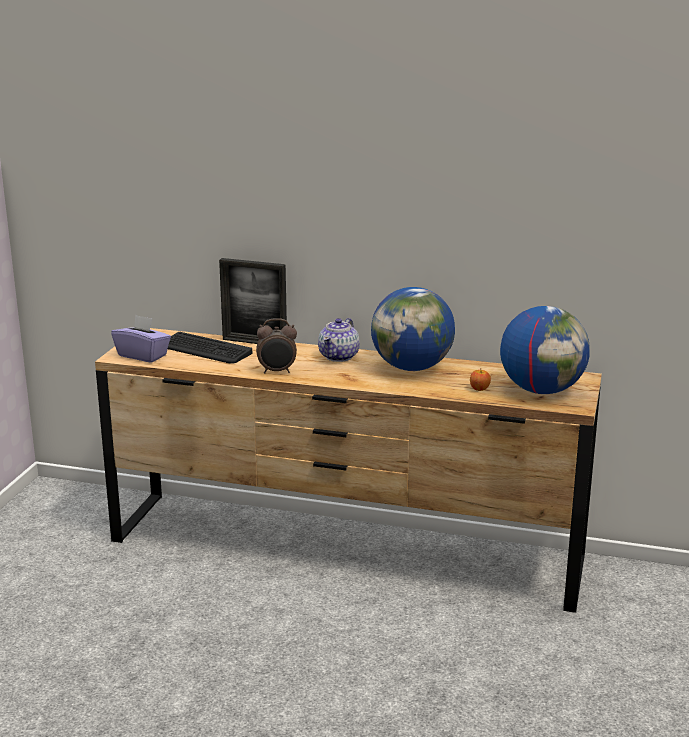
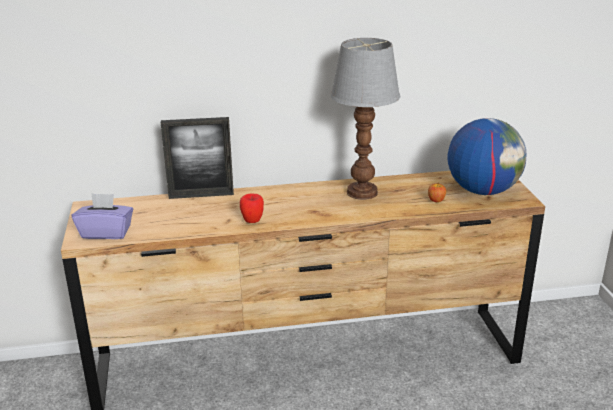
camera: 25 degrees left, 5 degrees up
(205, 350) = (162, 213): keyboard -> none
(277, 371) = (252, 221): alarm clock -> apple
(339, 356) = (291, 194): teapot -> none
(412, 368) = (362, 192): globe -> table lamp

